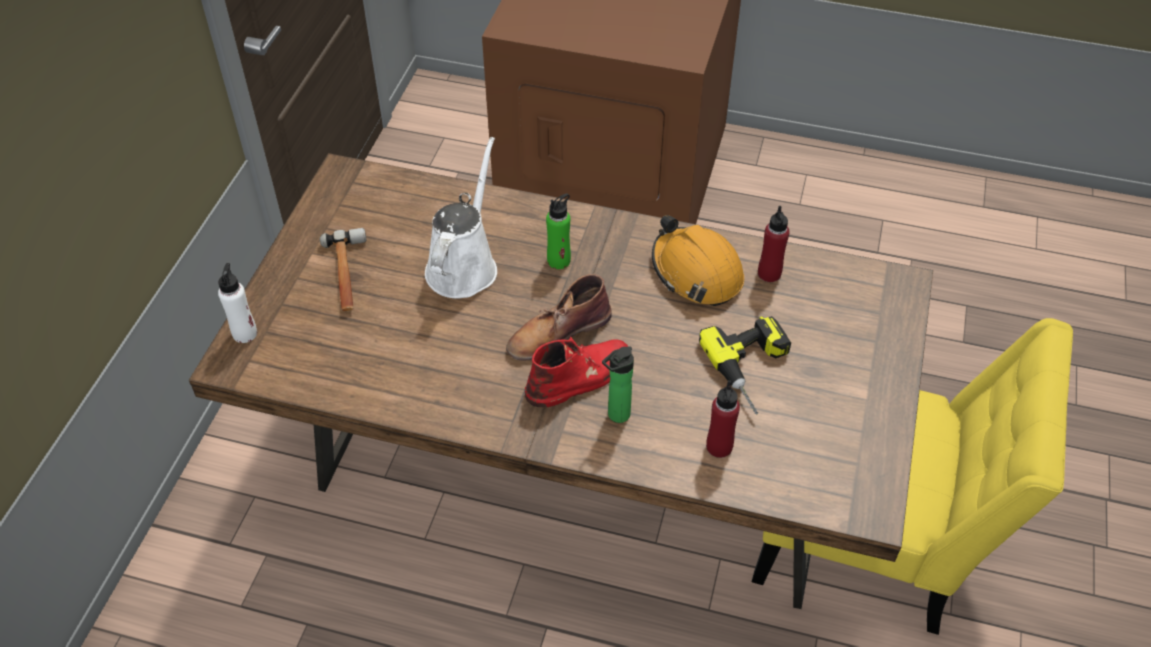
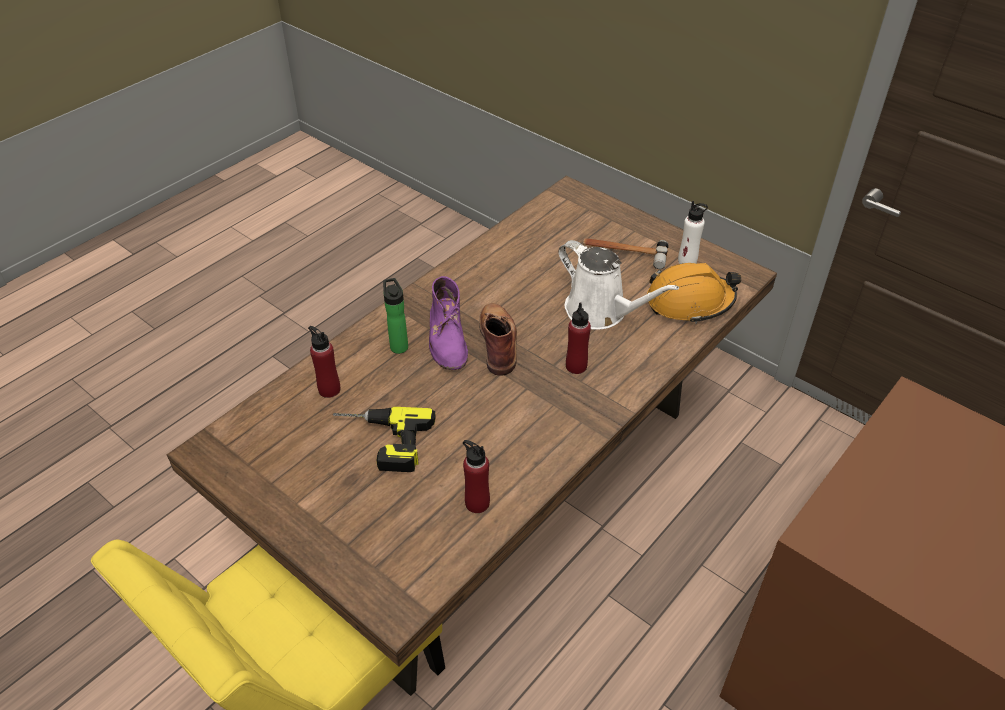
camera: 115 degrees right, 5 degrees down
(245, 333) = (592, 201): white bottle -> white bottle (687, 261)
(559, 260) = (576, 366): green bottle -> red bottle
(580, 377) = (447, 339): red boot -> purple boot
(696, 272) = (510, 450): orange hard hat -> orange hard hat (689, 302)

